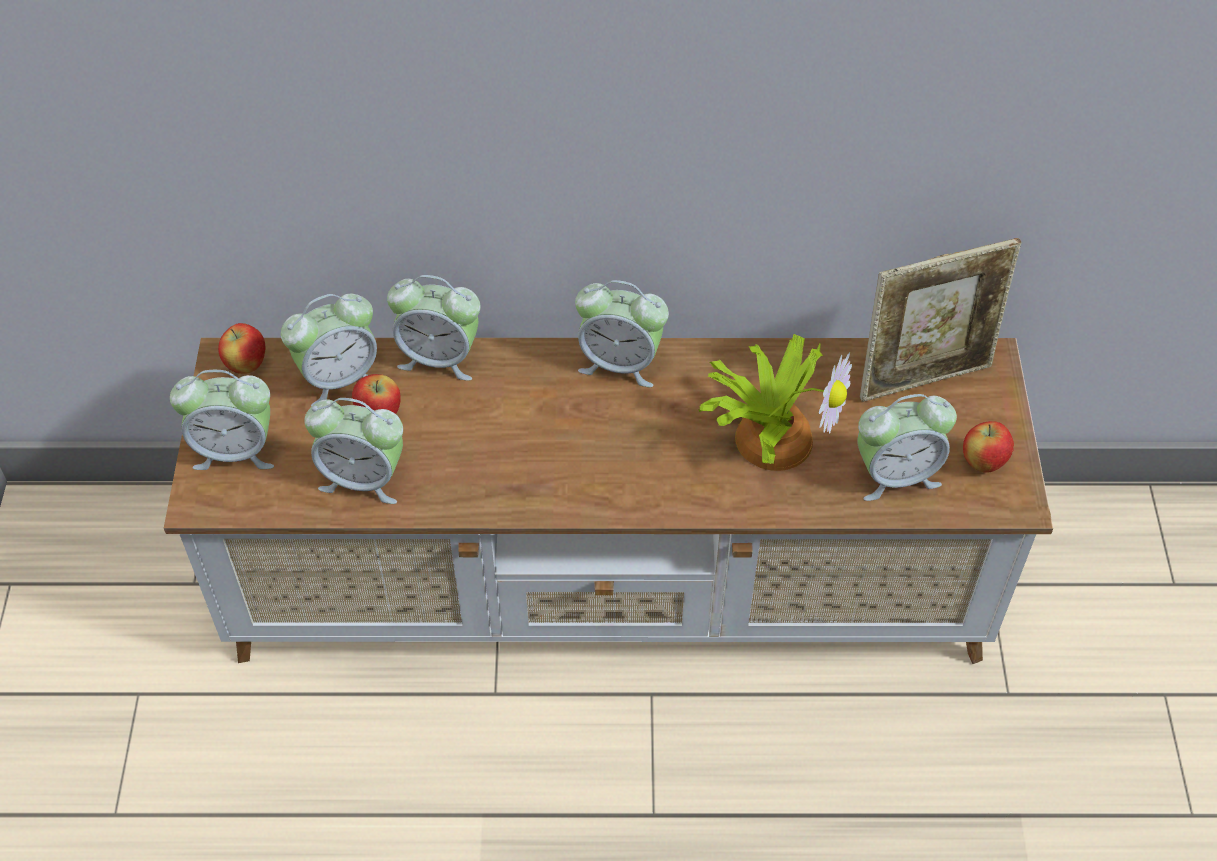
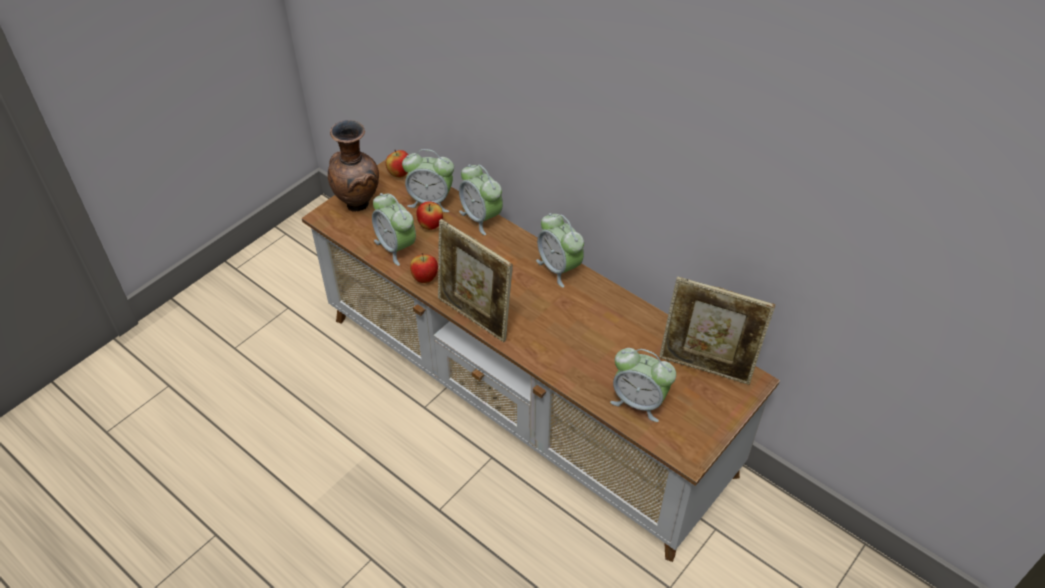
camera: 40 degrees right, 5 degrees down
(235, 450) = (359, 205): alarm clock -> brown vase
(582, 505) = (475, 317): none -> picture frame
(771, 435) = (596, 344): potted plant -> none
(982, 462) = (692, 426): apple -> apple (425, 279)

